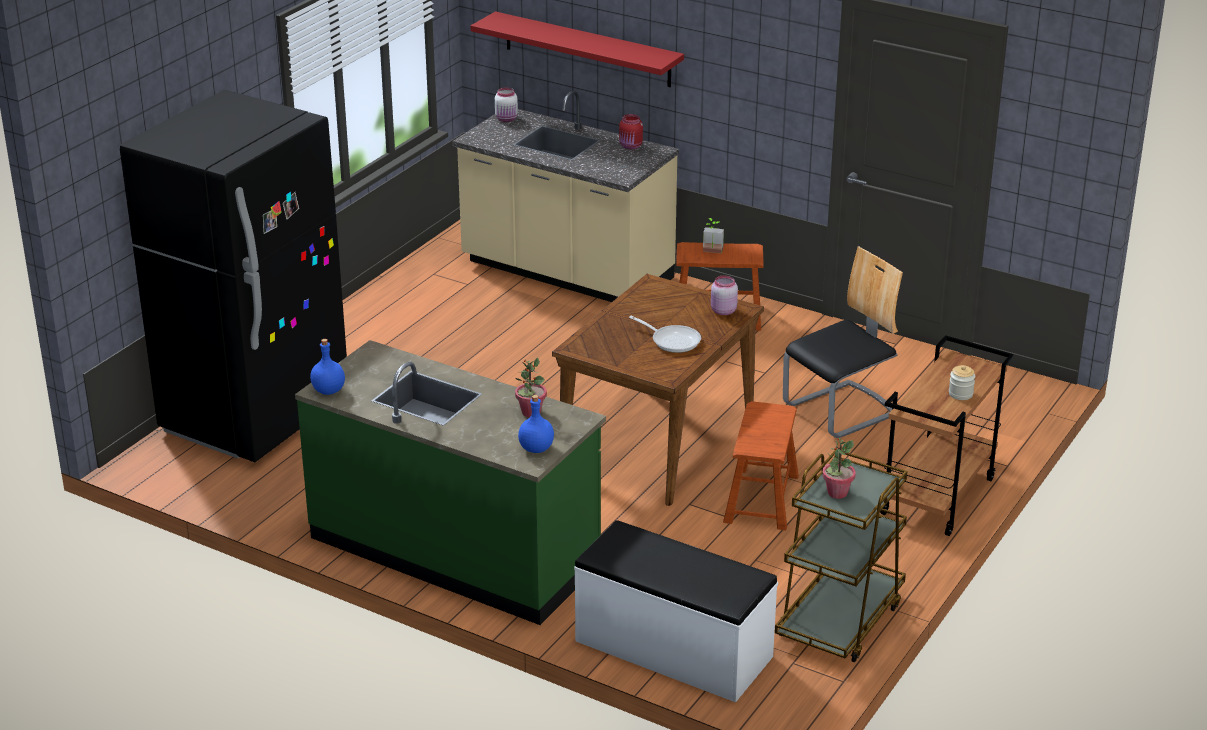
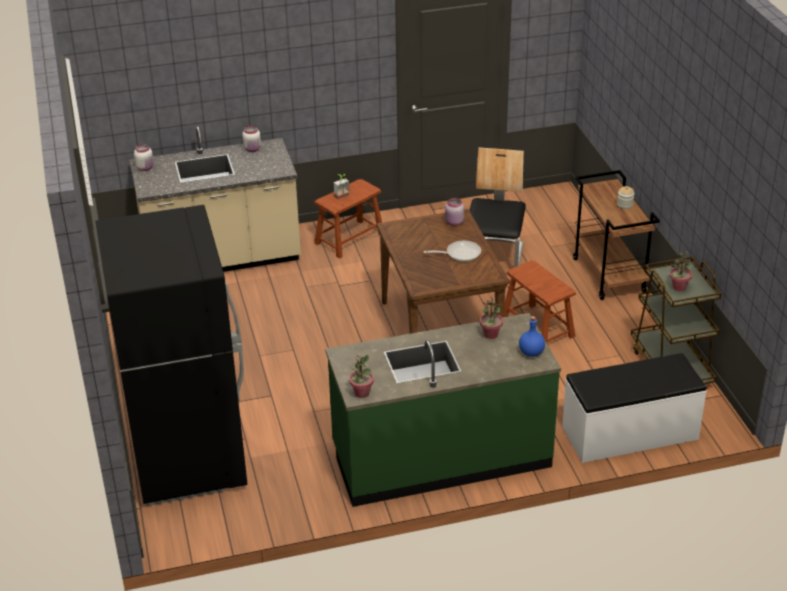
camera: 45 degrees left, 5 degrees up
(328, 391) = (361, 393): blue bottle -> potted plant
(587, 49) = (193, 93): red shelf -> none
(631, 146) = (253, 149): red jar -> white jar

